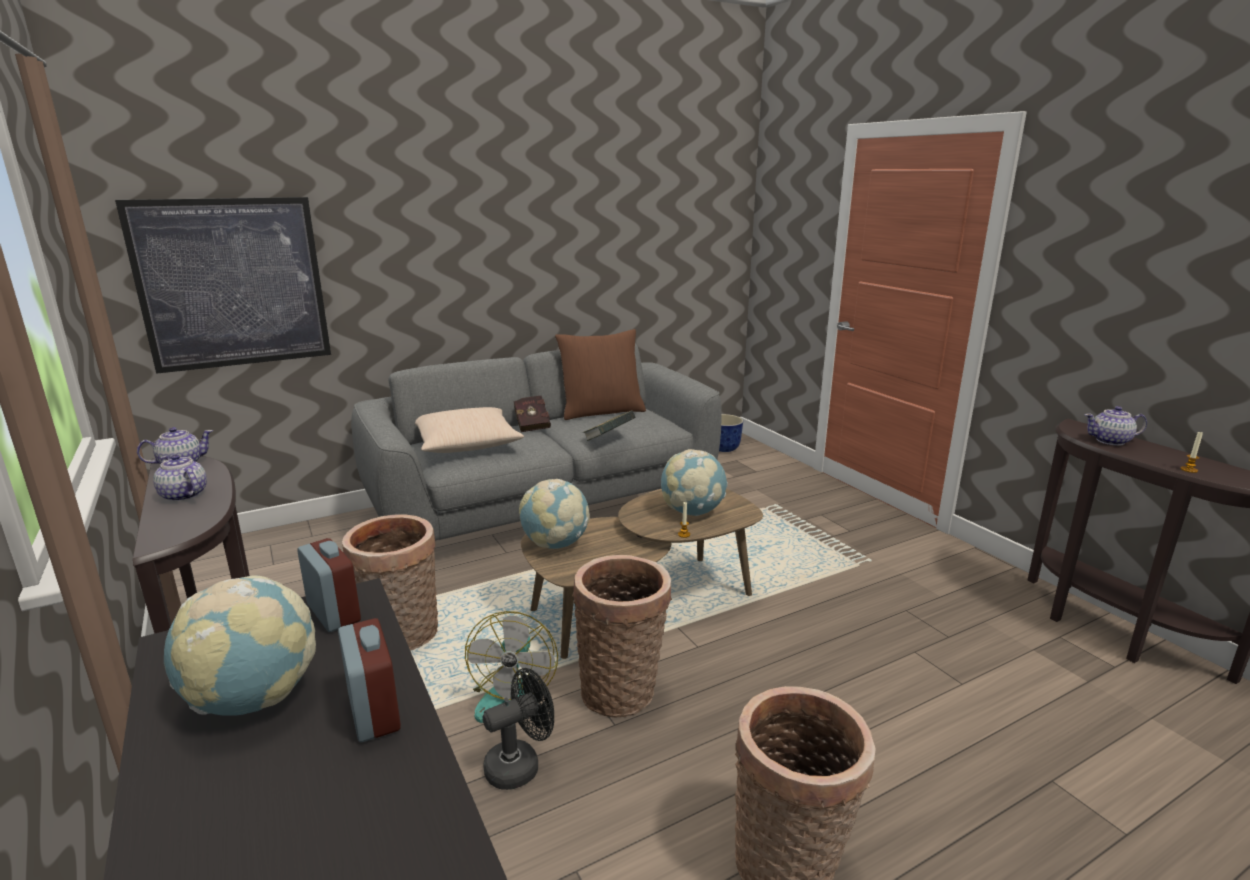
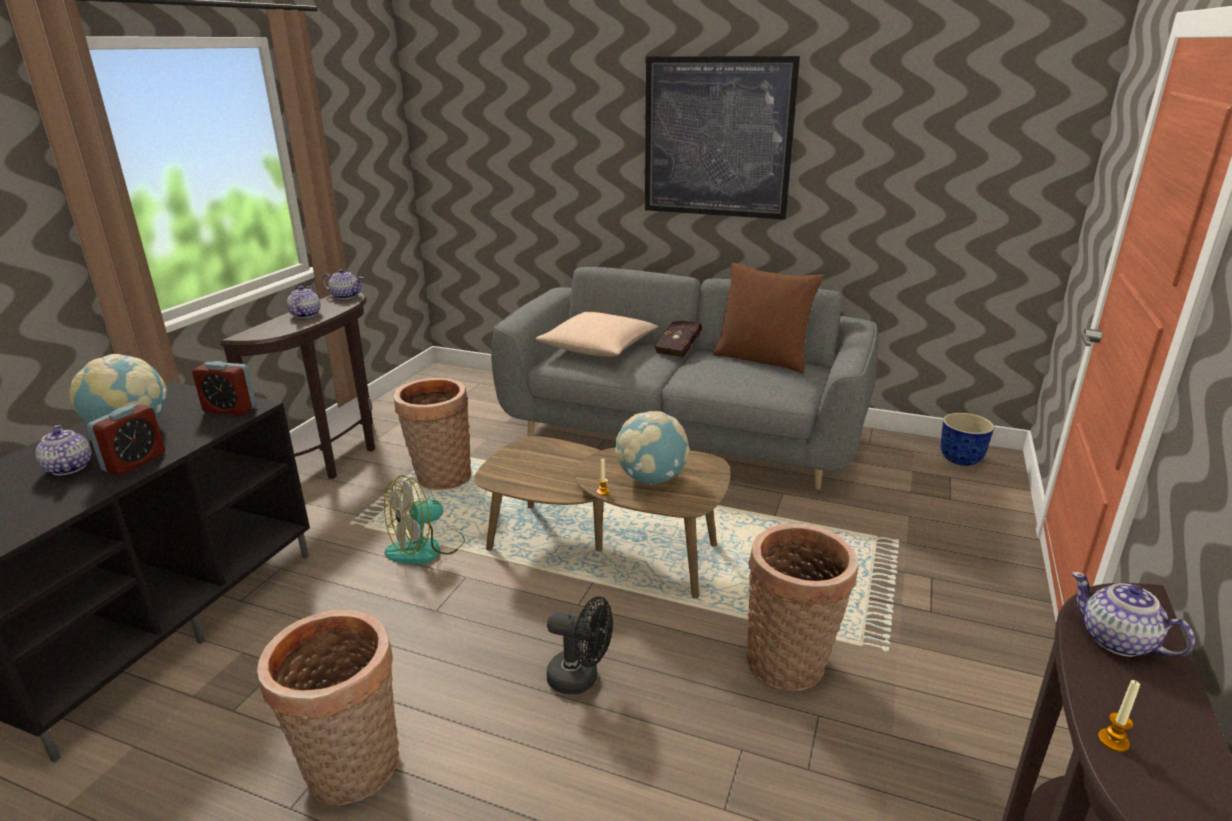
camera: 50 degrees right, 5 degrees up
(232, 283) = (487, 169): picture -> picture (717, 138)
(292, 777) = (68, 468): none -> teapot
(333, 613) = (230, 409): alarm clock -> alarm clock turned 90 degrees clockwise
(520, 764) = (358, 591): black fan -> black fan (581, 678)
(555, 544) = (529, 453): globe -> none
(609, 439) = (707, 386): book -> none
(622, 690) = (479, 594): basket -> basket (791, 664)

